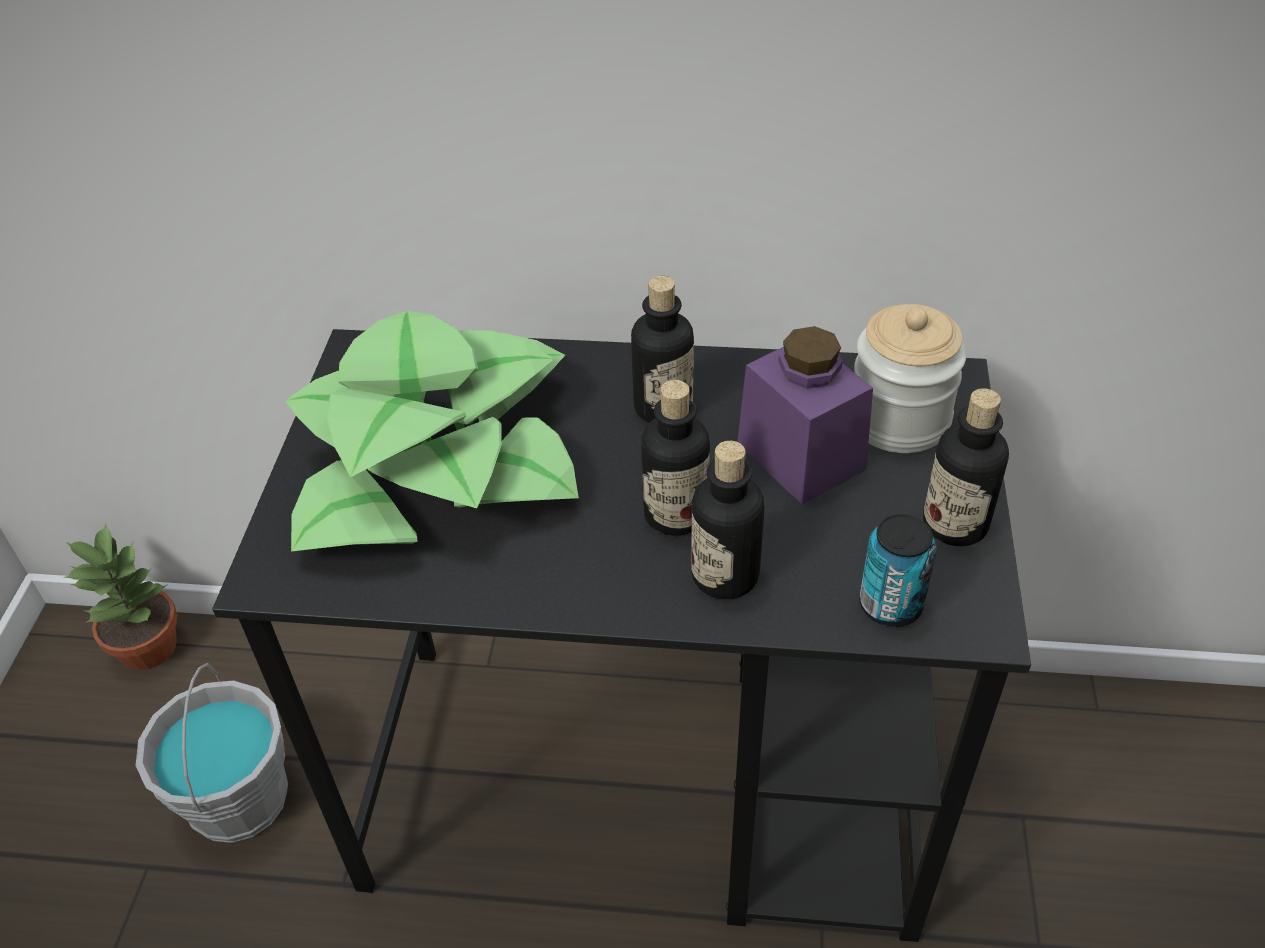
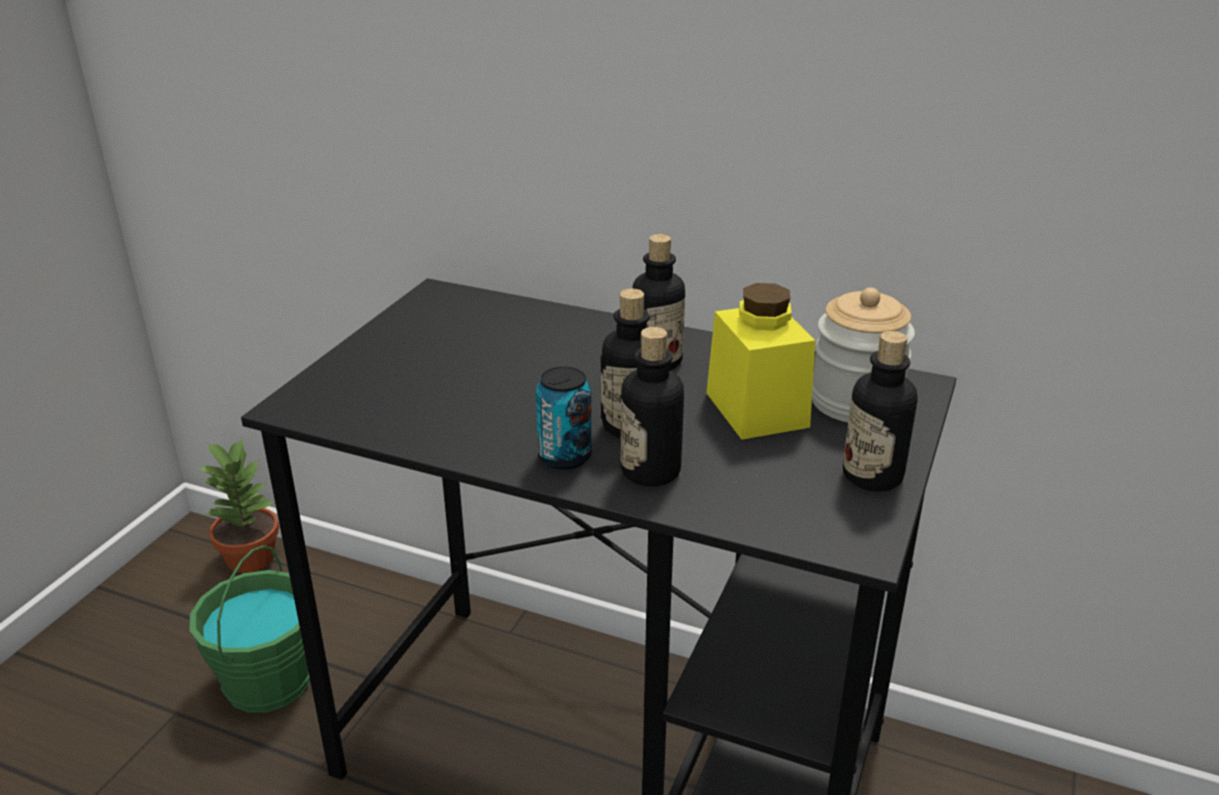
camera: 15 degrees right, 15 degrees down
(240, 799) = (269, 682): grey bucket -> green bucket
(438, 462) = (459, 363): potted plant -> none
(800, 456) = (756, 409): purple jar -> yellow jar
(890, 605) = (785, 517): can -> can (565, 457)

